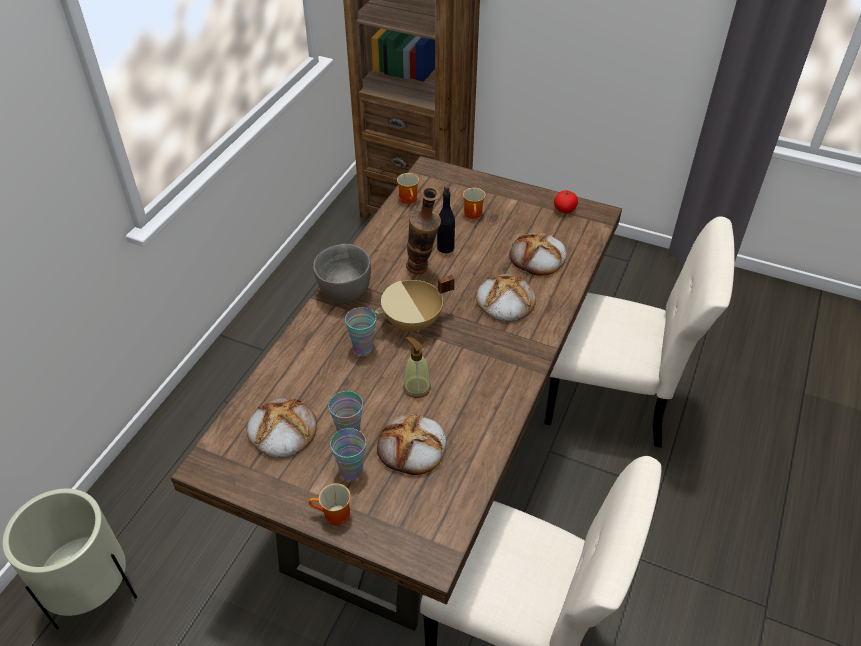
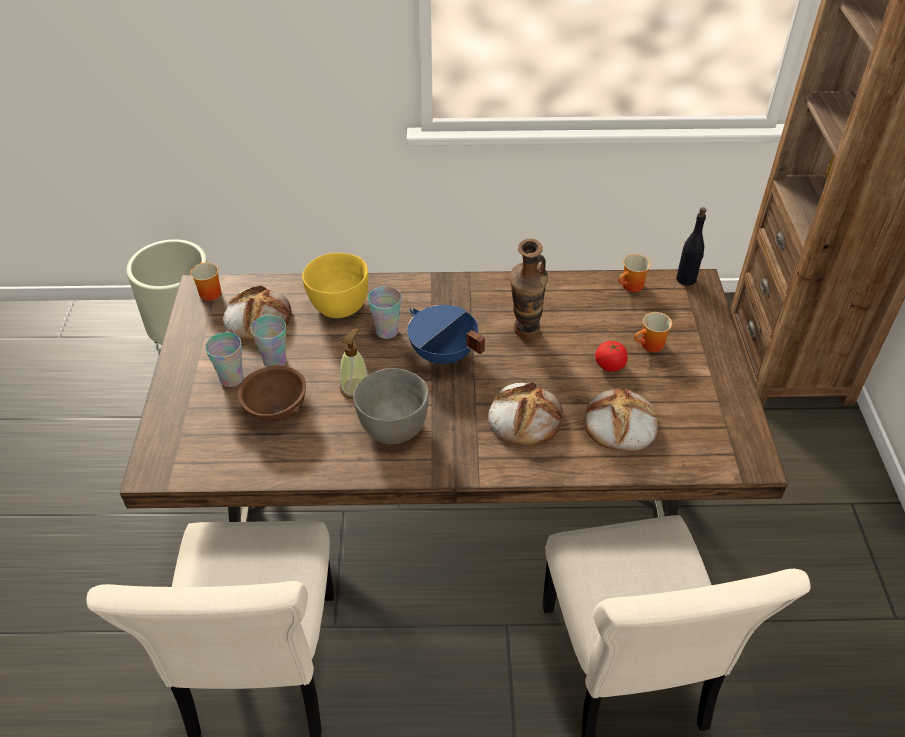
camera: 65 degrees right, 0 degrees up
(308, 369) = (338, 305): none -> yellow bowl
(334, 516) = (177, 386): mug -> mug (208, 292)
(344, 292) = (453, 291): grey bowl -> grey bowl (392, 426)
(412, 448) = (276, 411): bread -> brown bowl
(413, 323) = (442, 355): beige cooking pot -> blue cooking pot
(445, 247) = (576, 341): black bottle -> black bottle (686, 279)
(564, 209) = (731, 424): tomato -> tomato (609, 365)

